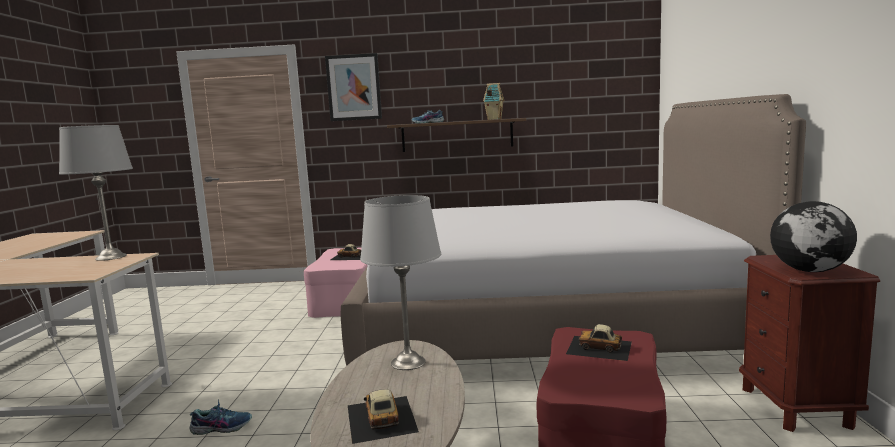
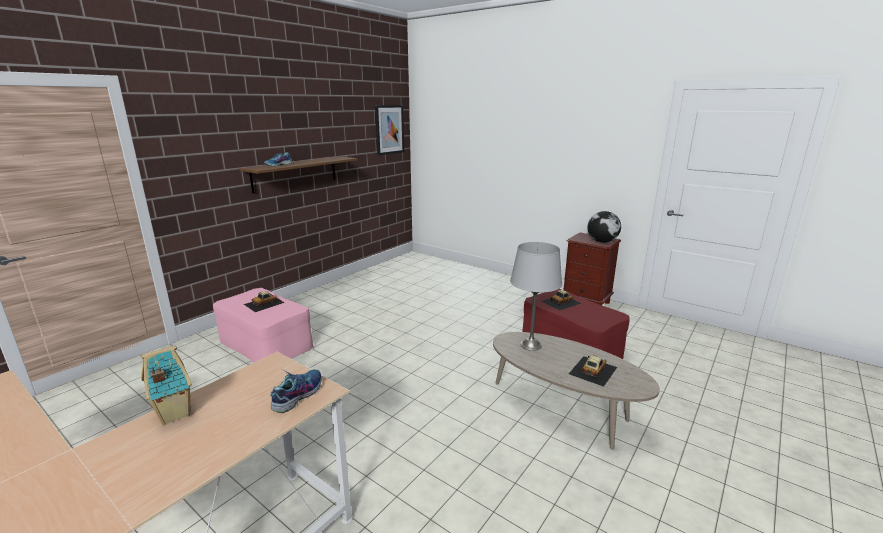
camera: 55 degrees left, 10 degrees up
(111, 257) = (245, 375): grey table lamp -> none
(222, 427) = (419, 458): shoe -> shoe (298, 395)
(354, 87) = (197, 130): picture -> picture (389, 129)
(381, 418) = (592, 370): toy car -> toy car turned 105 degrees clockwise
(494, 119) = (331, 159): toy house -> toy house (173, 414)
(545, 325) = (438, 305): bed -> none

